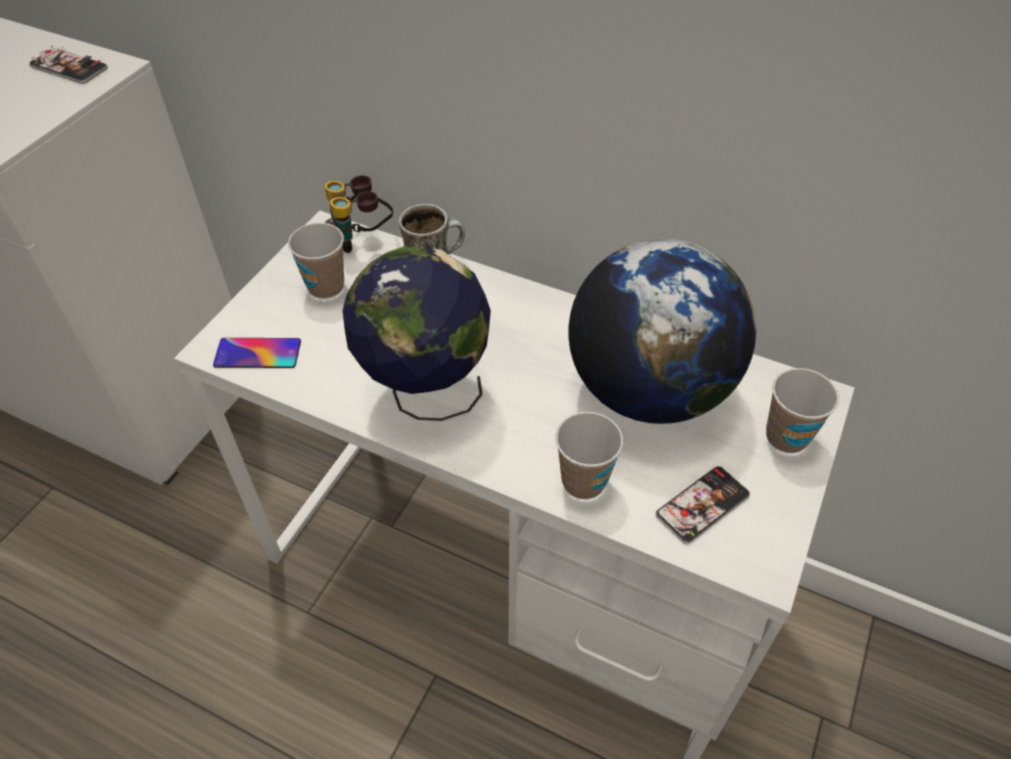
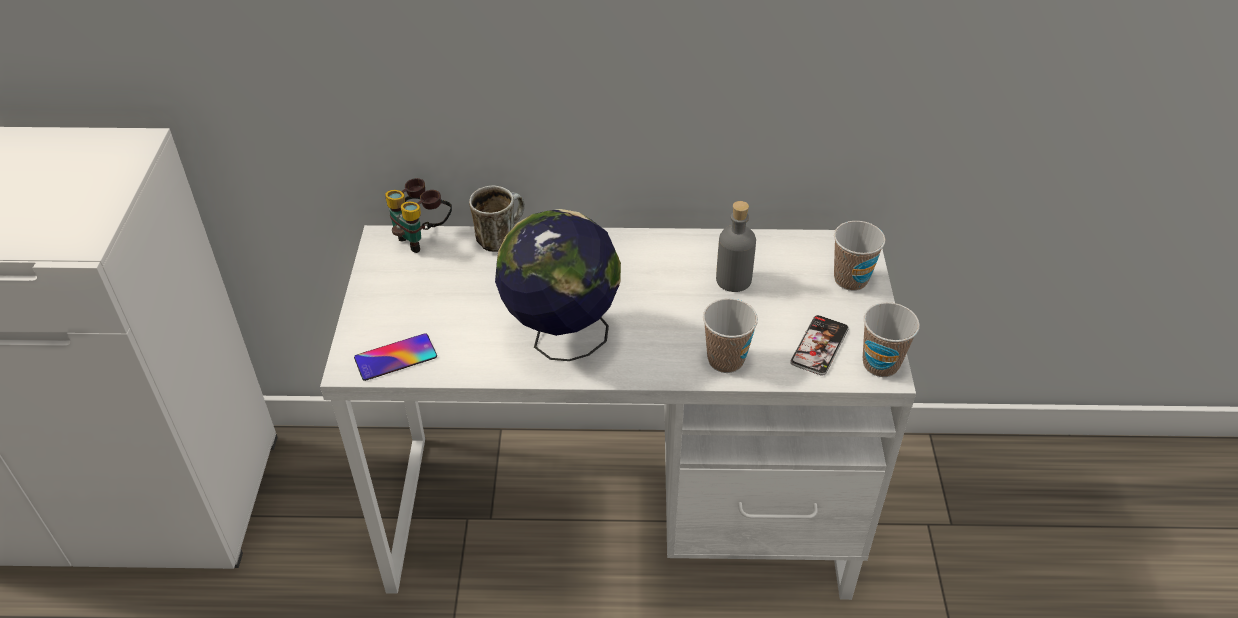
camera: 25 degrees left, 5 degrees down
(69, 67) = (91, 154): phone -> none
(326, 287) = (418, 286): cup -> cup (880, 364)
(648, 389) = (733, 280): globe -> grey bottle

